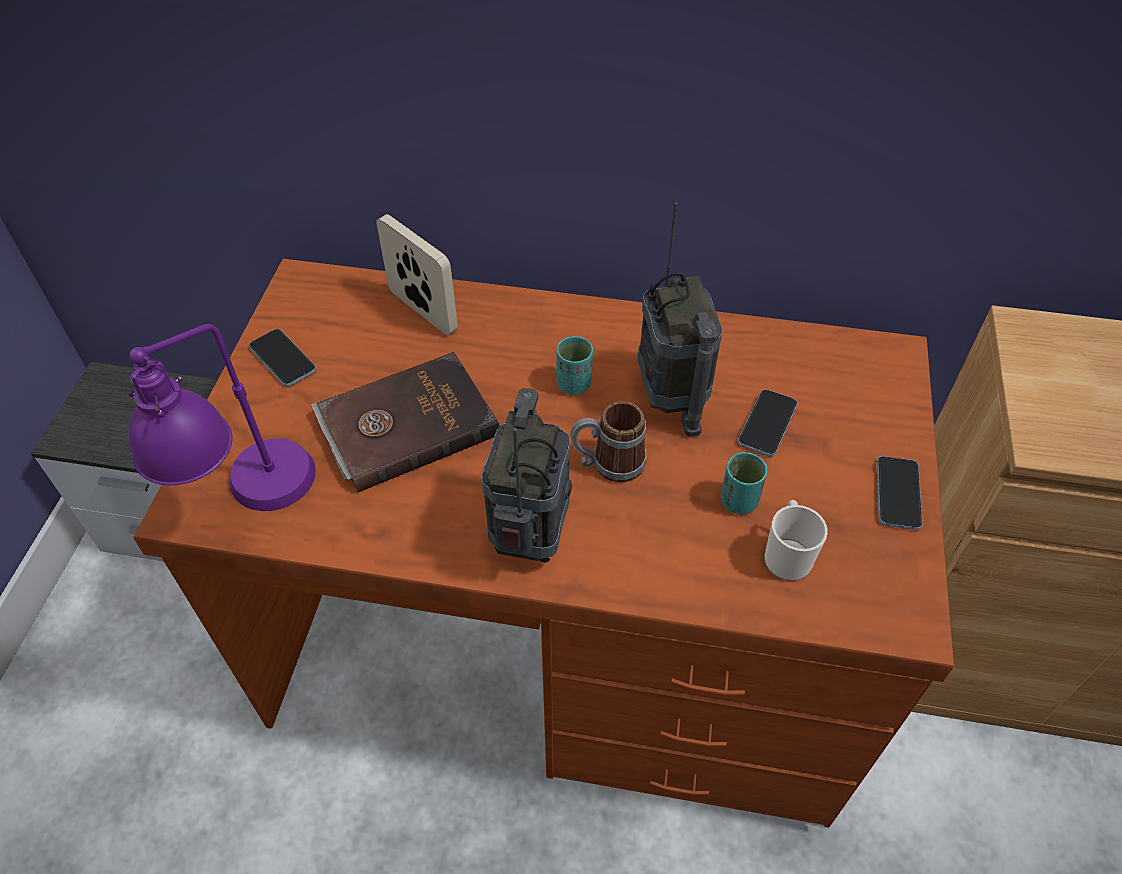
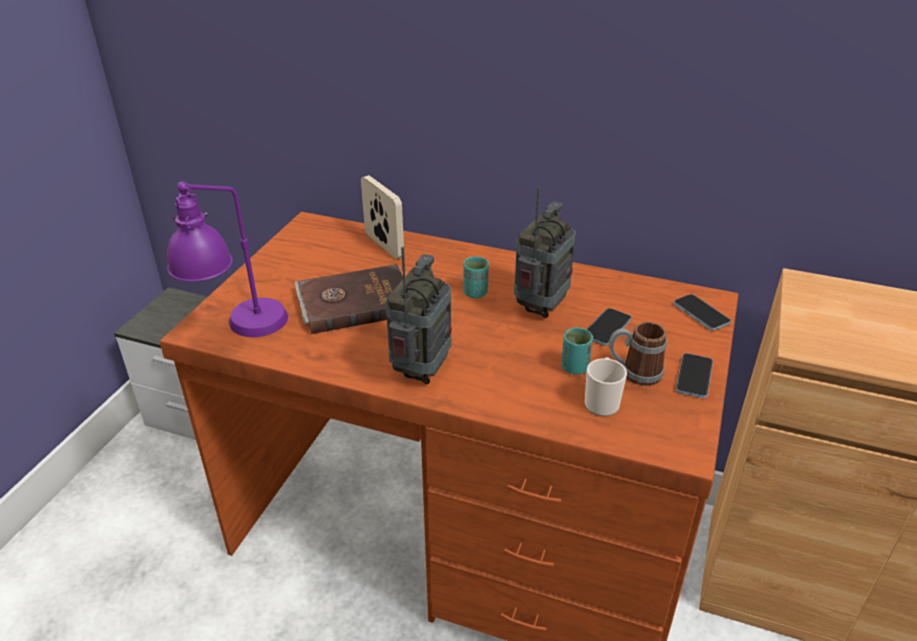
camera: 10 degrees right, 15 degrees down
(283, 359) = (284, 261): phone -> phone (701, 314)
(608, 463) = (487, 337): mug -> mug (634, 373)
(670, 397) = (541, 307): radio -> radio turned 150 degrees counterclockwise

